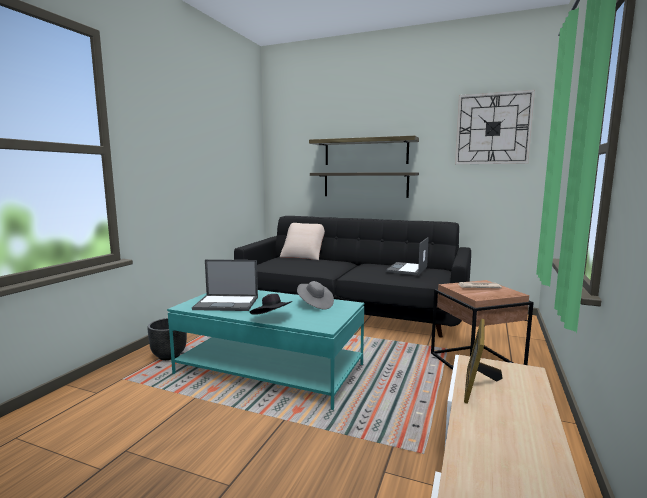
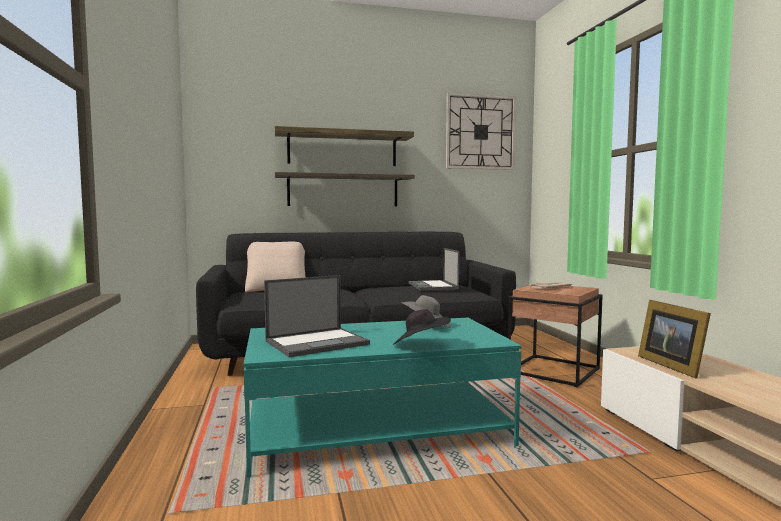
camera: 35 degrees left, 5 degrees down
(169, 356) = (195, 459): black planter -> none

